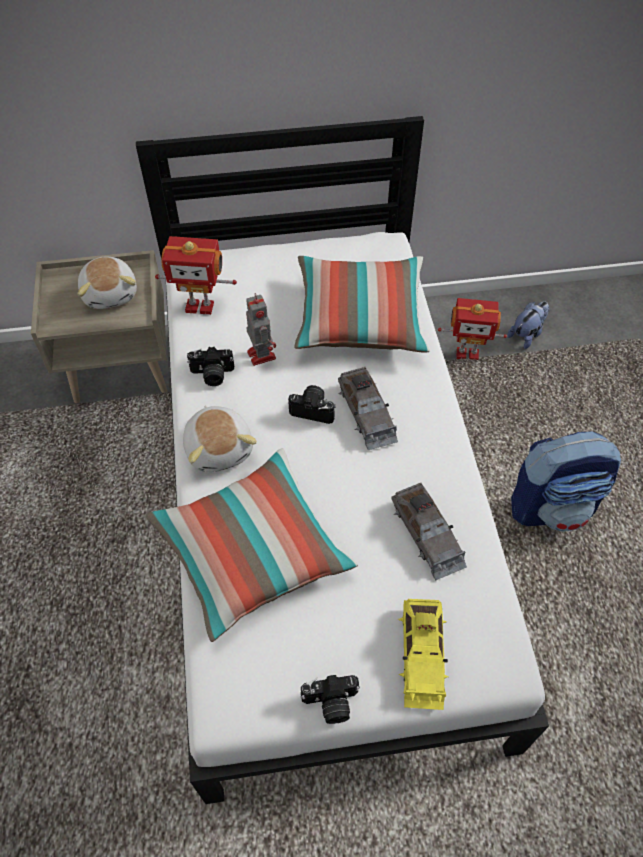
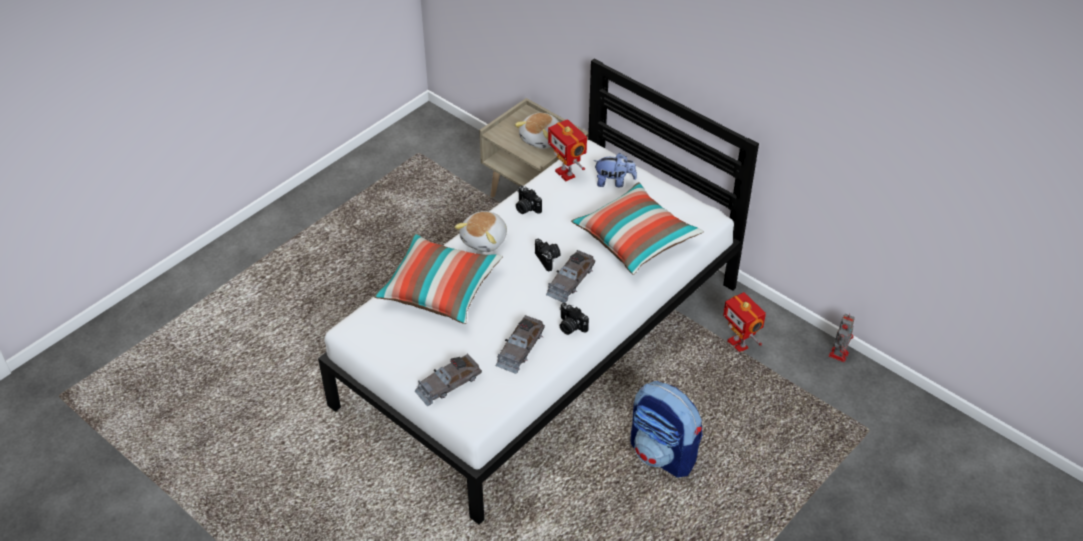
camera: 50 degrees right, 10 degrees down
(261, 354) = (562, 217): toy robot -> toy robot (839, 353)
(331, 704) = (390, 365): camera -> camera (570, 326)
(422, 655) = (448, 383): yellow toy car -> grey toy car
(526, 334) = (794, 365): plush toy -> plush toy (614, 182)

